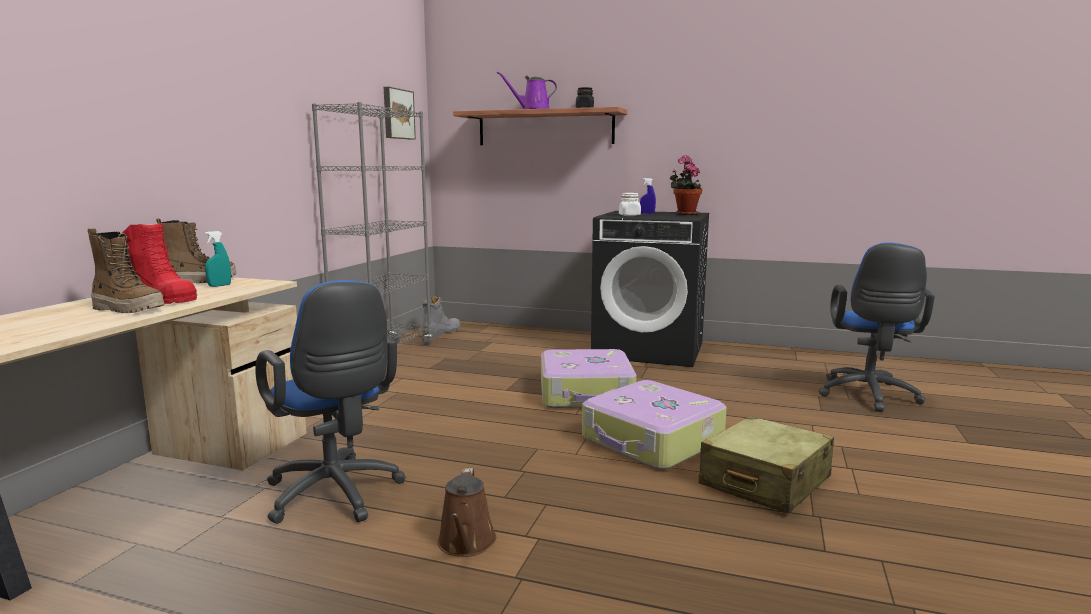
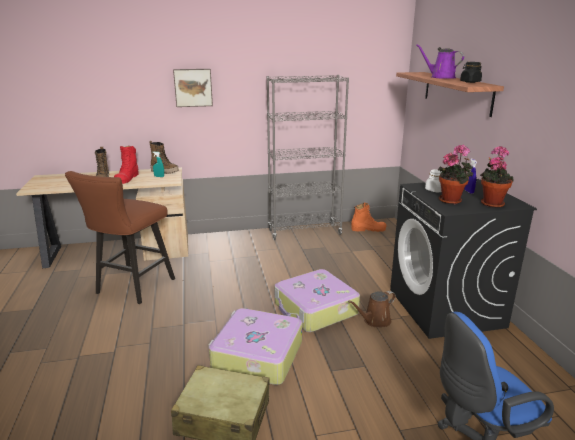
camera: 60 degrees right, 10 degrees up
(336, 496) = (131, 288): blue office chair -> brown stool
(397, 114) = (364, 72): picture -> picture (193, 87)
(441, 333) = (368, 229): grey boot -> orange boot
(466, 544) = (102, 334): brown watering can -> brown watering can (375, 321)
(664, 216) = (452, 200): none -> potted plant

